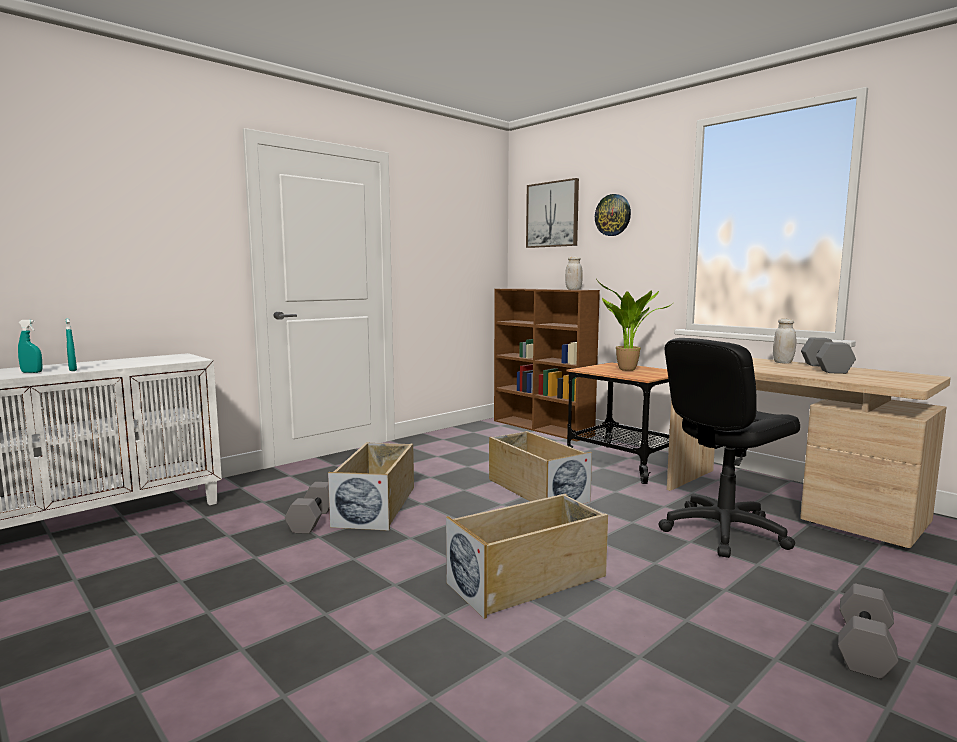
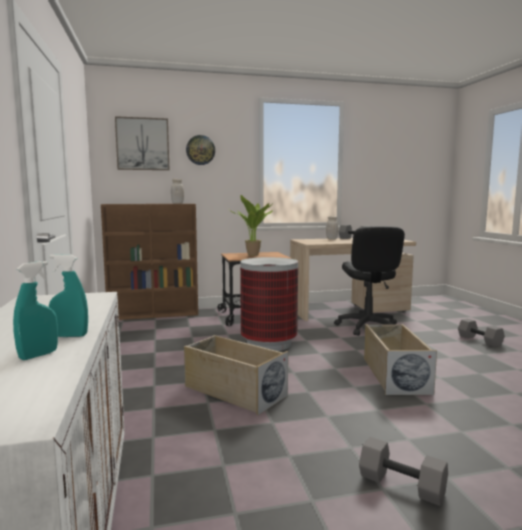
camera: 60 degrees left, 0 degrees up
(312, 519) = (232, 420): grey dumbbell -> grey dumbbell (400, 485)
(535, 490) = (268, 343): beige storage box -> trash can

